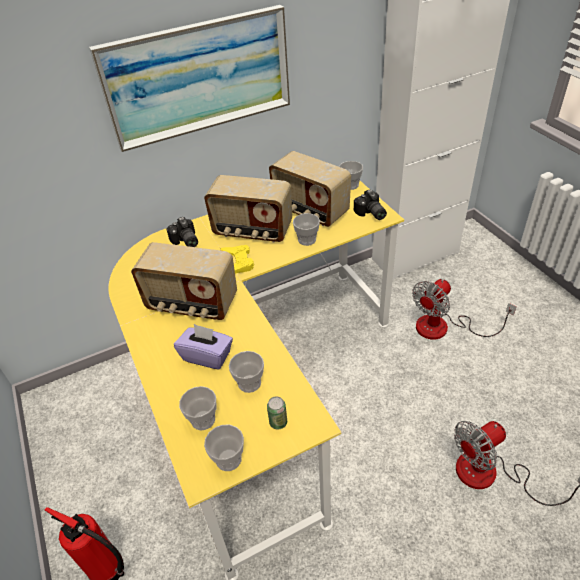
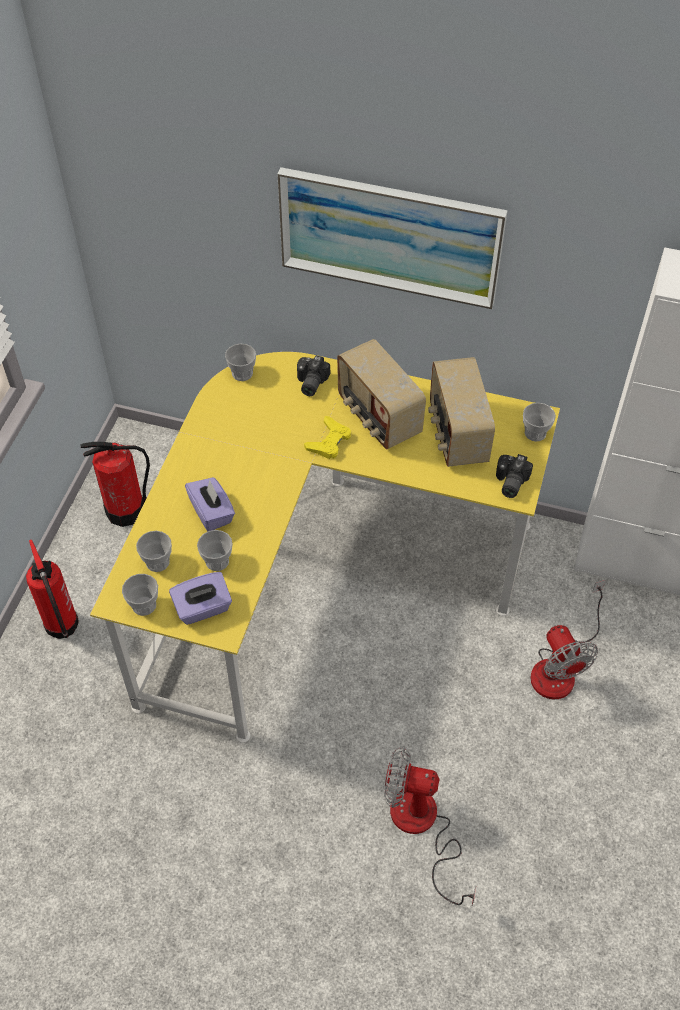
camera: 40 degrees right, 10 degrees up
(85, 448) = (126, 511): none -> fire extinguisher
(192, 305) = (248, 455): radio -> none
(278, 422) = (203, 608): can -> purple tissue box
(307, 240) = (414, 465): cup -> cup (242, 373)
(444, 328) = (560, 666): fan -> fan turned 105 degrees counterclockwise

